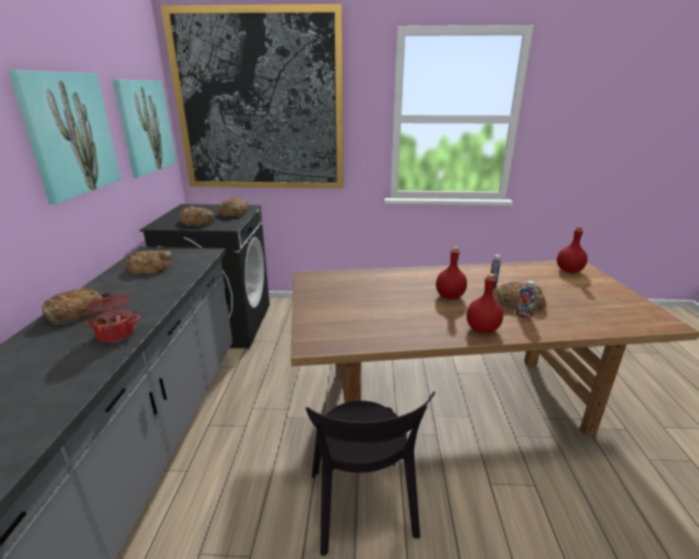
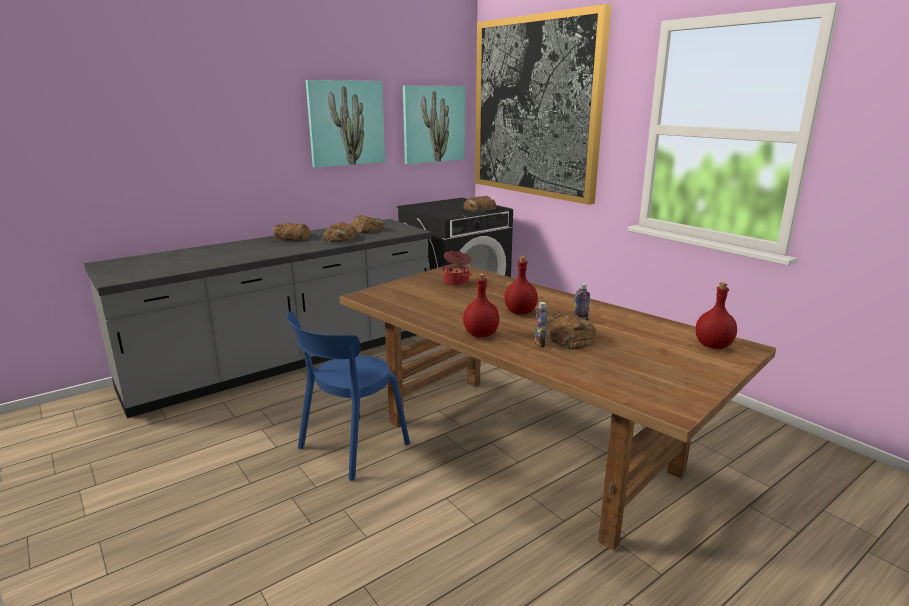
camera: 50 degrees right, 5 degrees down
(117, 333) = (284, 250): cooking pot -> cooking pot (456, 282)
(198, 221) = (440, 209): bread -> bread (341, 238)
(362, 509) = (350, 448): black chair -> blue chair

